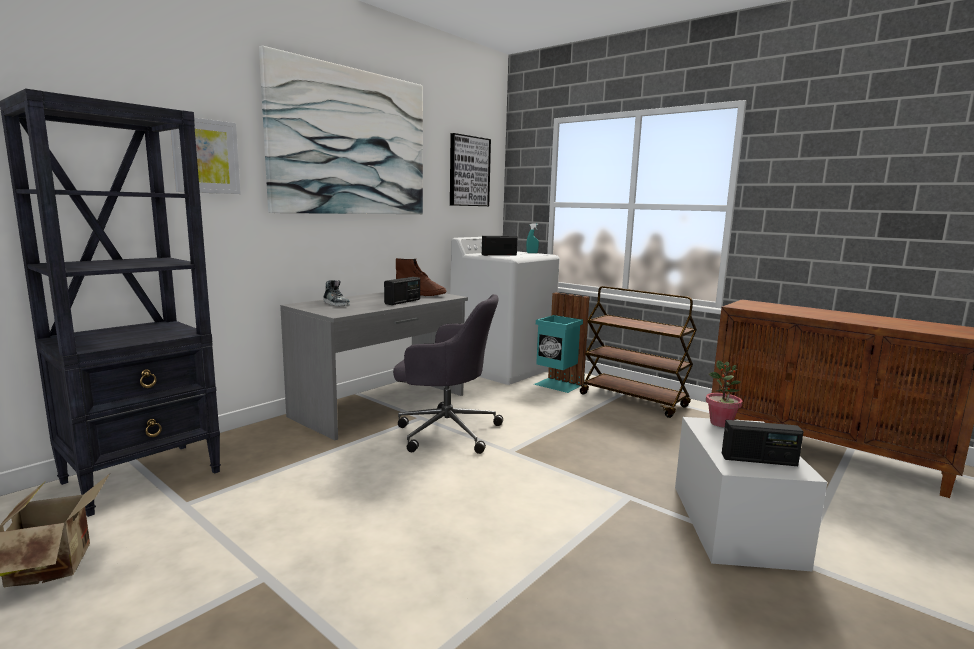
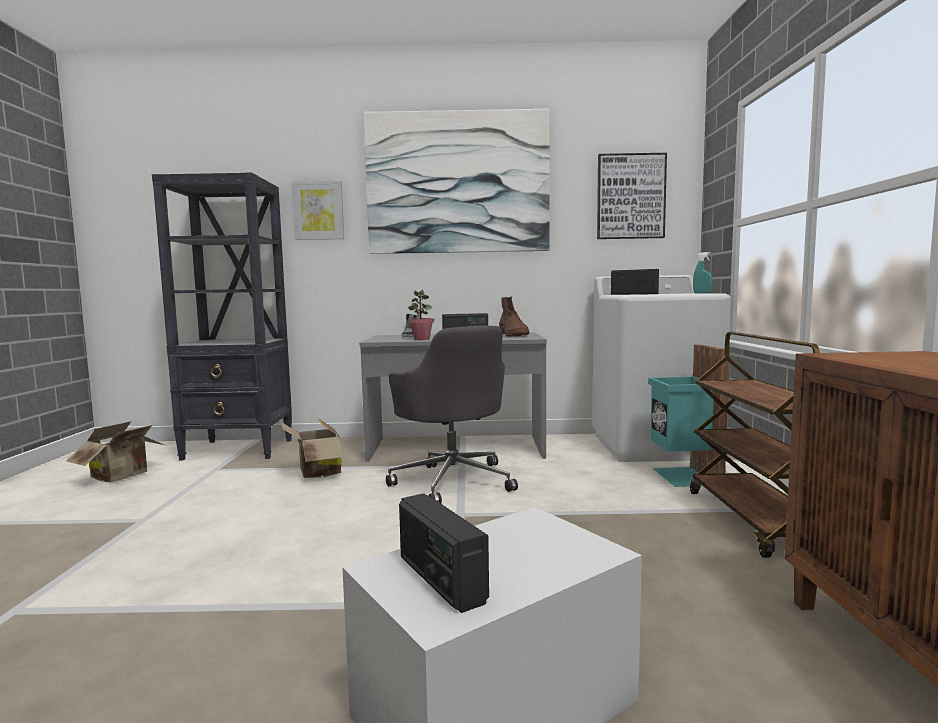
camera: 50 degrees right, 5 degrees down
(317, 465) = (316, 473): none -> cardboard box
(721, 423) = (556, 530): potted plant -> potted plant (421, 339)

